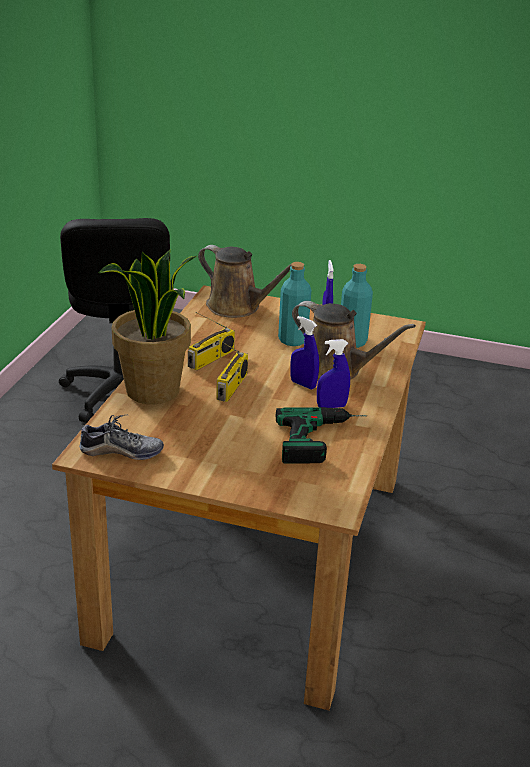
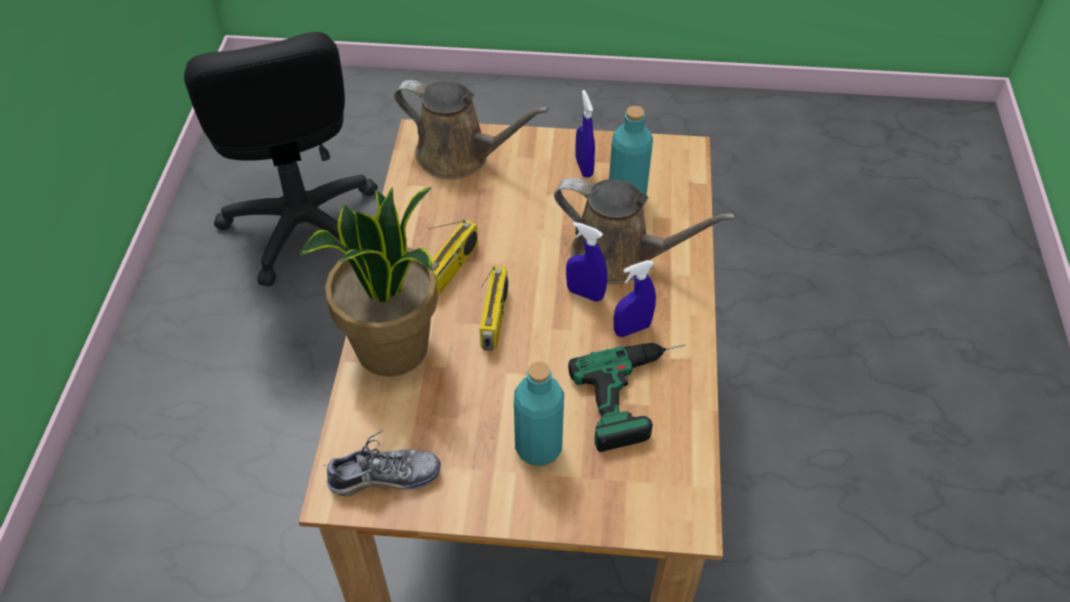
camera: 10 degrees left, 20 degrees up
(292, 340) = (549, 208): turquoise bottle -> turquoise bottle (538, 447)

